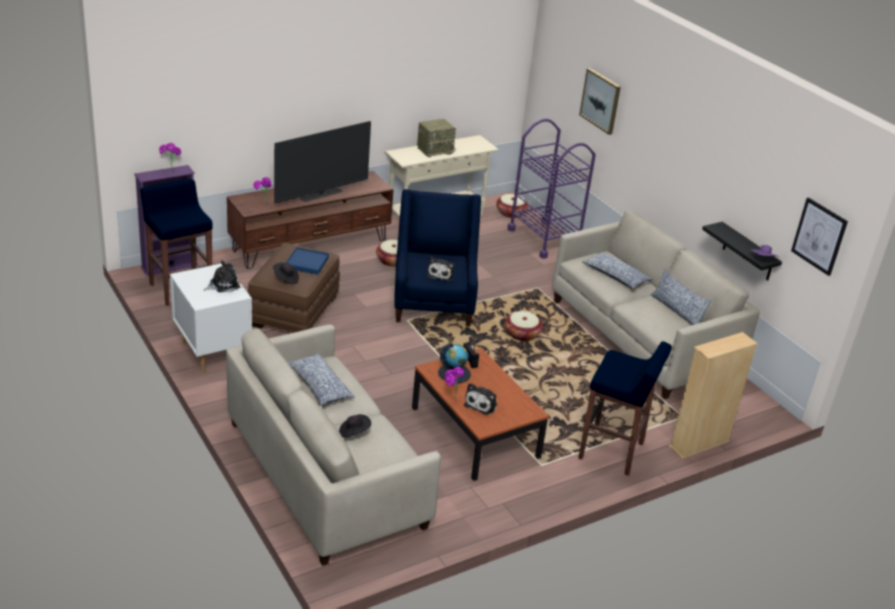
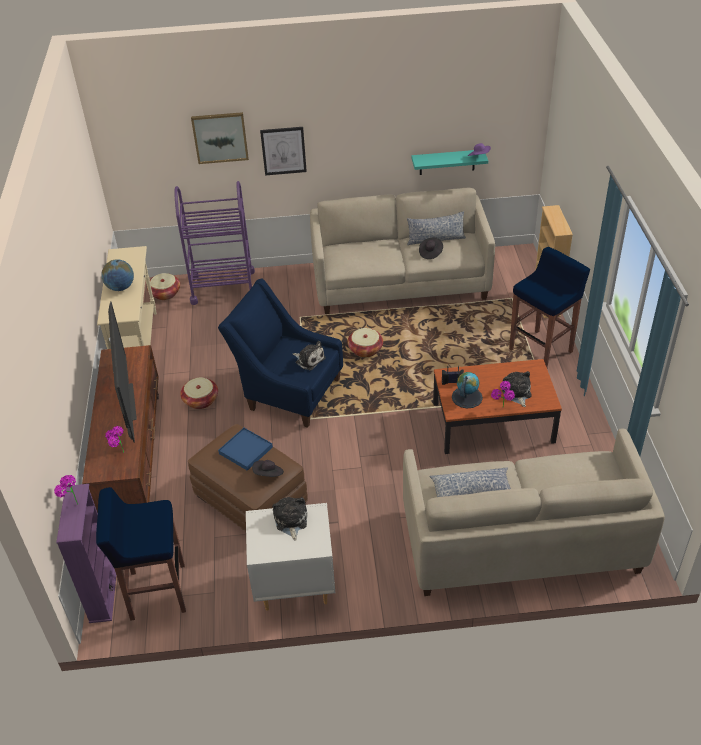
camera: 60 degrees left, 10 degrees up
(354, 432) = (548, 484): black hat -> black hat (430, 253)
(435, 150) = (120, 287): radio -> globe
(482, 404) = (516, 393): plush toy -> plush toy turned 150 degrees counterclockwise
(615, 276) = (371, 254): pillow -> none
(748, 252) = (447, 162): black shelf -> turquoise shelf
(819, 236) = (514, 111): picture -> picture (283, 150)

